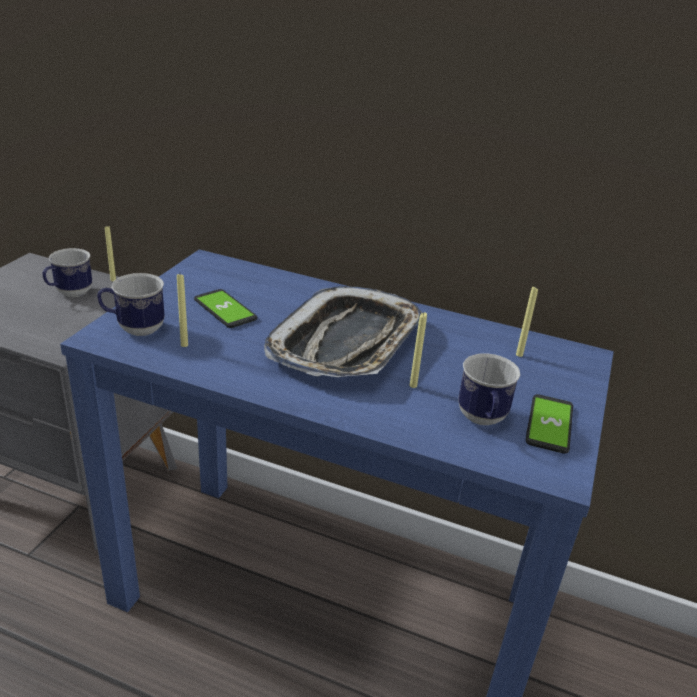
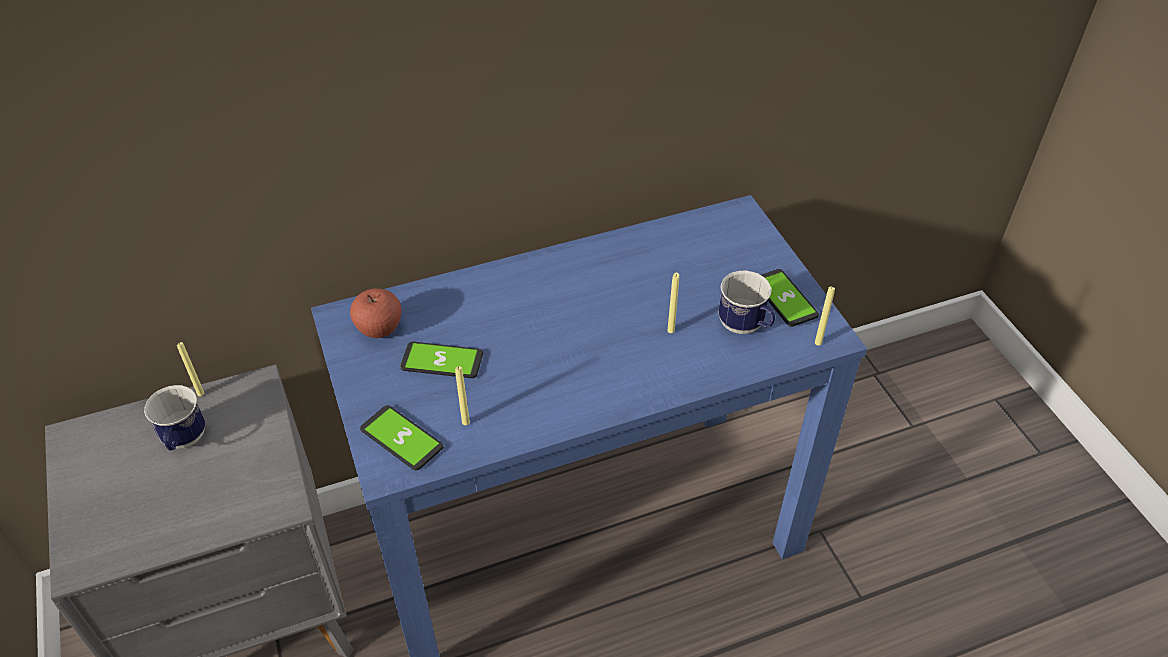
camera: 40 degrees left, 15 degrees up
(134, 329) = (401, 438): mug -> phone
(217, 276) = (379, 329): none -> apple
(347, 343) = (578, 324): tray -> none
(519, 355) = (700, 245): yellow candle -> yellow candle (818, 343)

